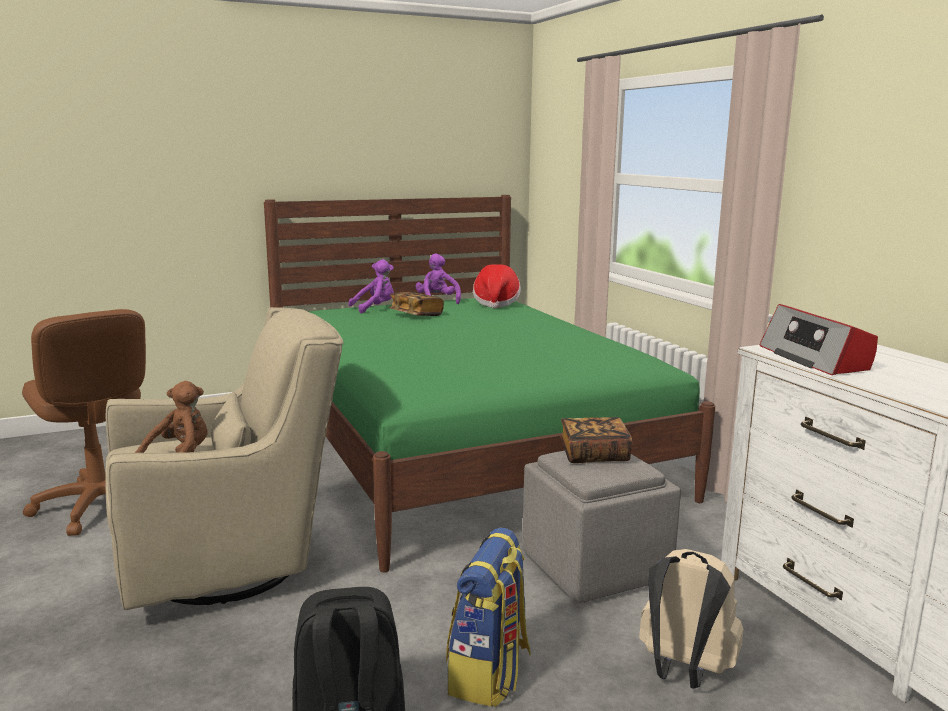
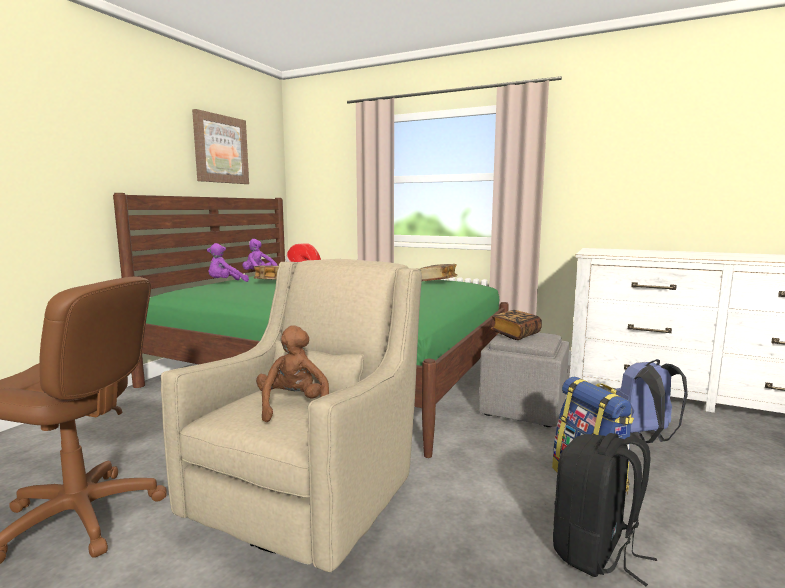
camera: 40 degrees left, 5 degrees down
(375, 308) = (226, 283): purple plush toy -> purple plush toy turned 150 degrees counterclockwise
(416, 136) = (220, 149): none -> picture
(601, 350) = (438, 281): none -> book
(683, 671) = (644, 436): beige backpack -> blue backpack
(815, 359) = (617, 253): radio -> none

